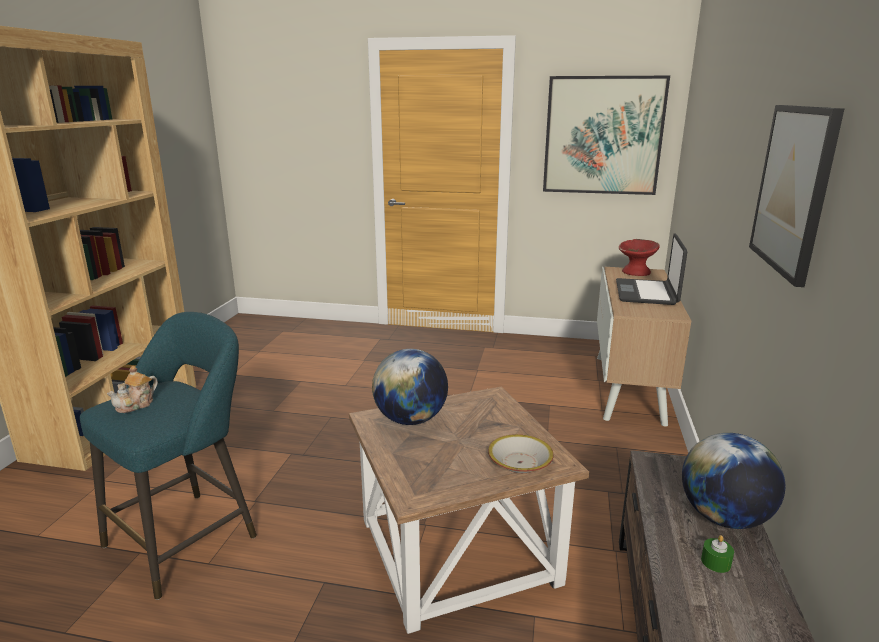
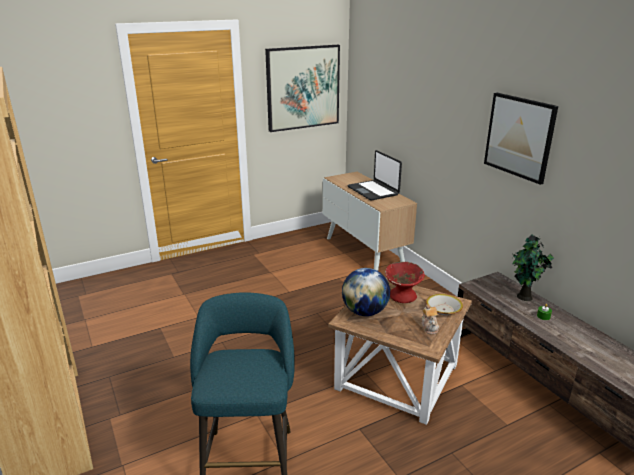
camera: 40 degrees left, 5 degrees up
(136, 404) = (232, 375): teapot -> teapot (429, 327)
(636, 272) = (346, 177): red bowl -> red bowl (403, 296)
(724, 517) = (524, 297): globe -> potted plant

